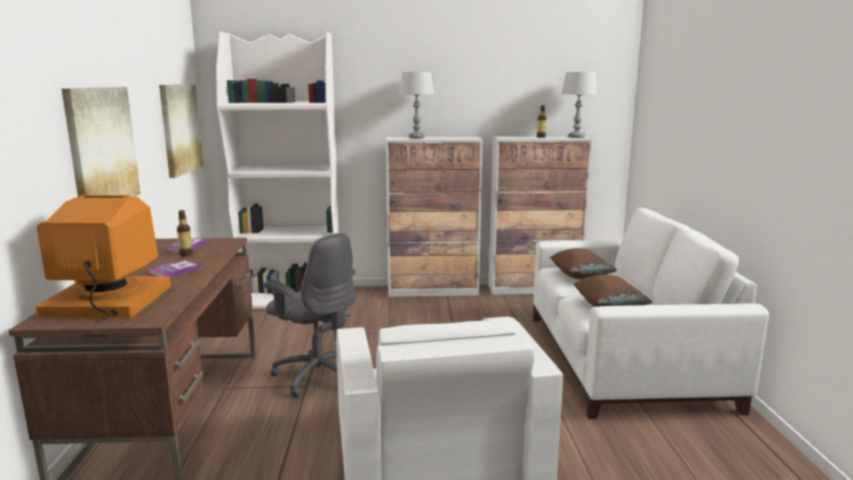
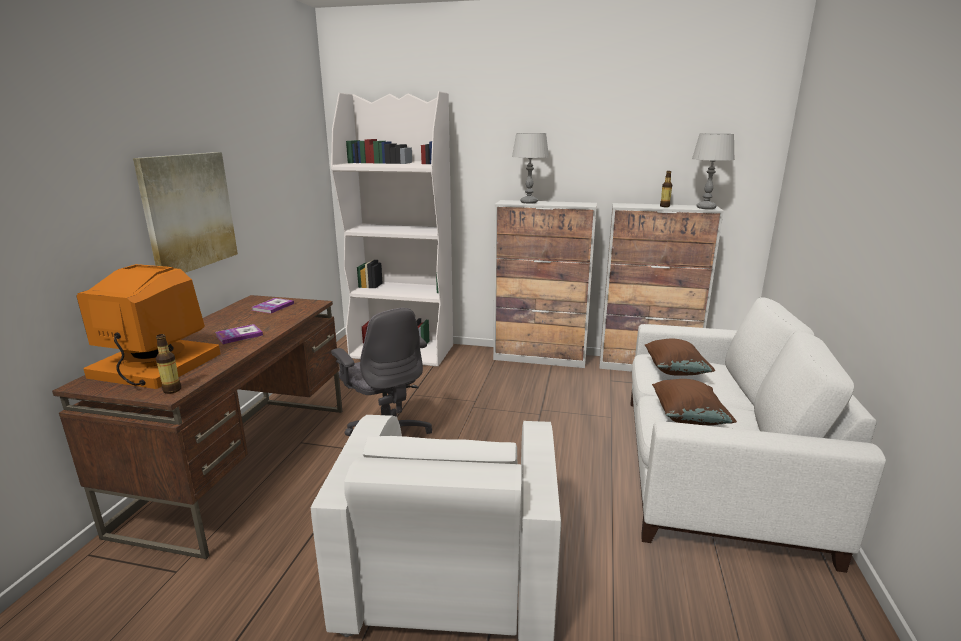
camera: 15 degrees right, 5 degrees up
(180, 128) = (299, 188): picture -> none
(186, 254) = (264, 317): bottle -> bottle (172, 390)

